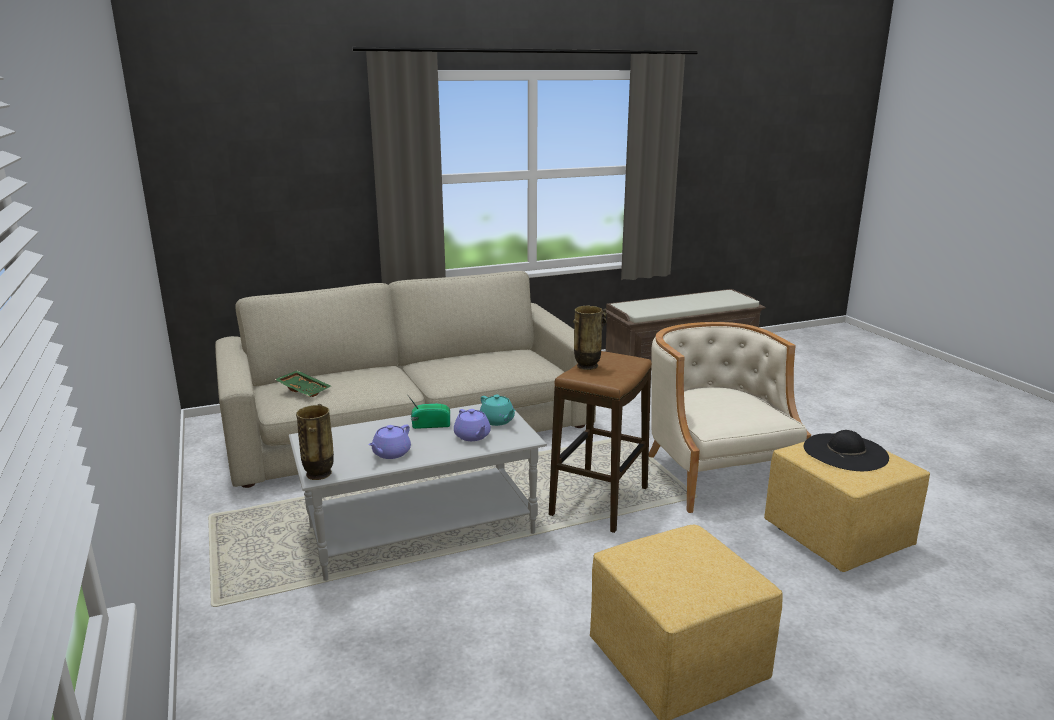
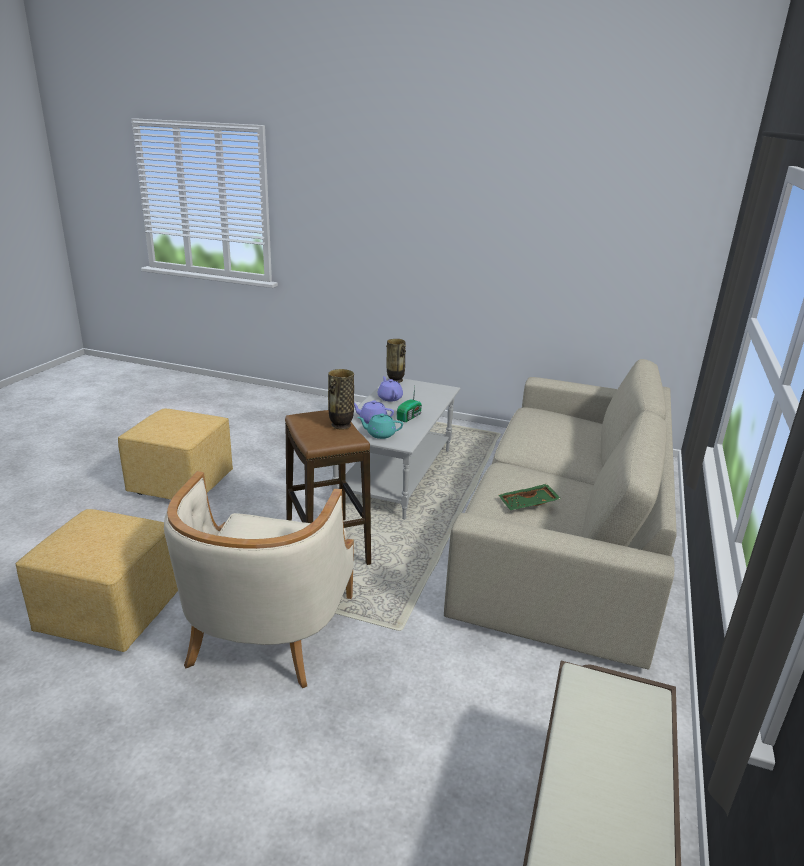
camera: 130 degrees right, 5 degrees up
(304, 389) = (552, 418): green tray -> green tray (528, 504)
(715, 473) = (267, 631): beige armchair -> beige armchair turned 75 degrees clockwise
(845, 452) = (103, 542): black hat -> none

